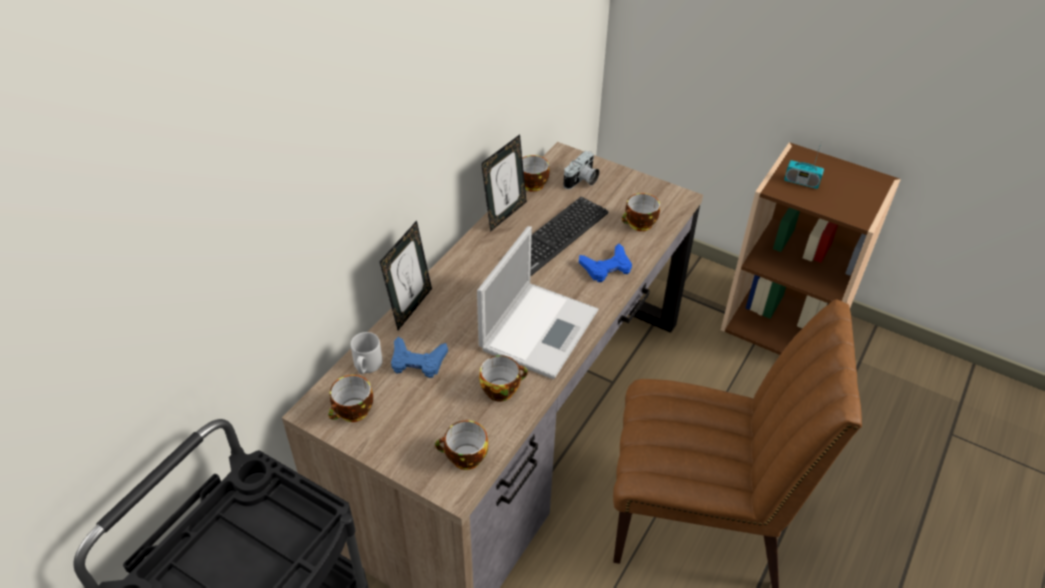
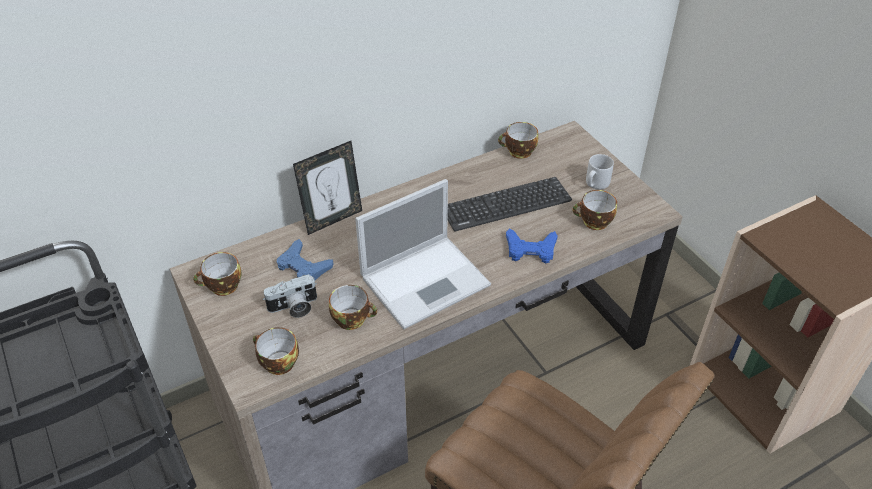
camera: 30 degrees right, 0 degrees up
(367, 366) = (262, 254): grey mug -> grey mug (595, 183)
(505, 214) = (474, 169): picture frame -> none
(582, 181) = (569, 163): camera -> camera (294, 307)
(801, 182) = (797, 239): radio -> none

